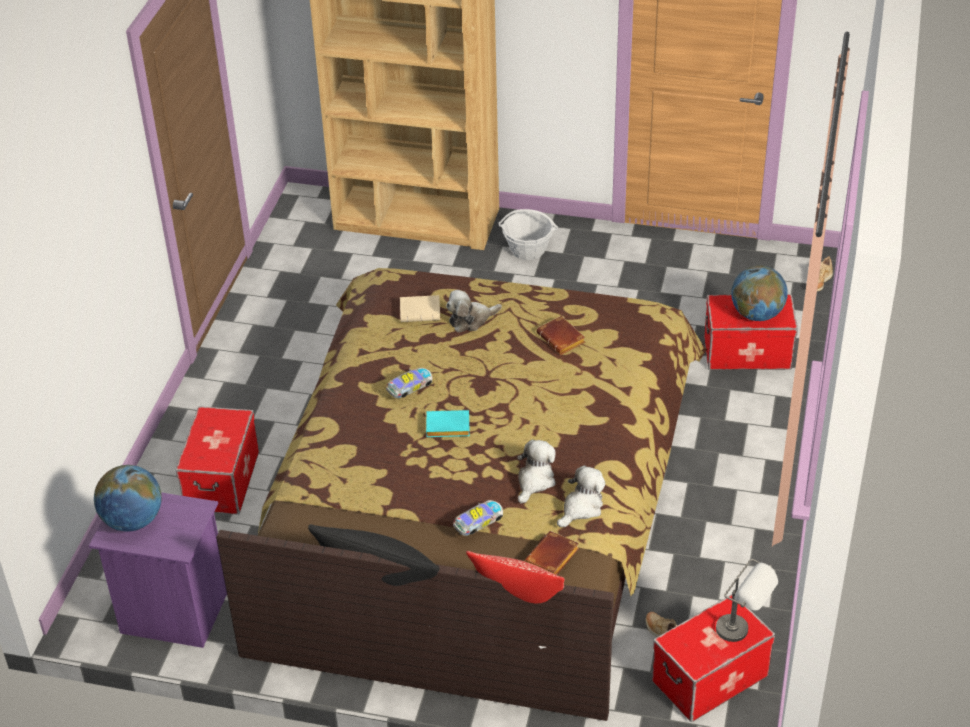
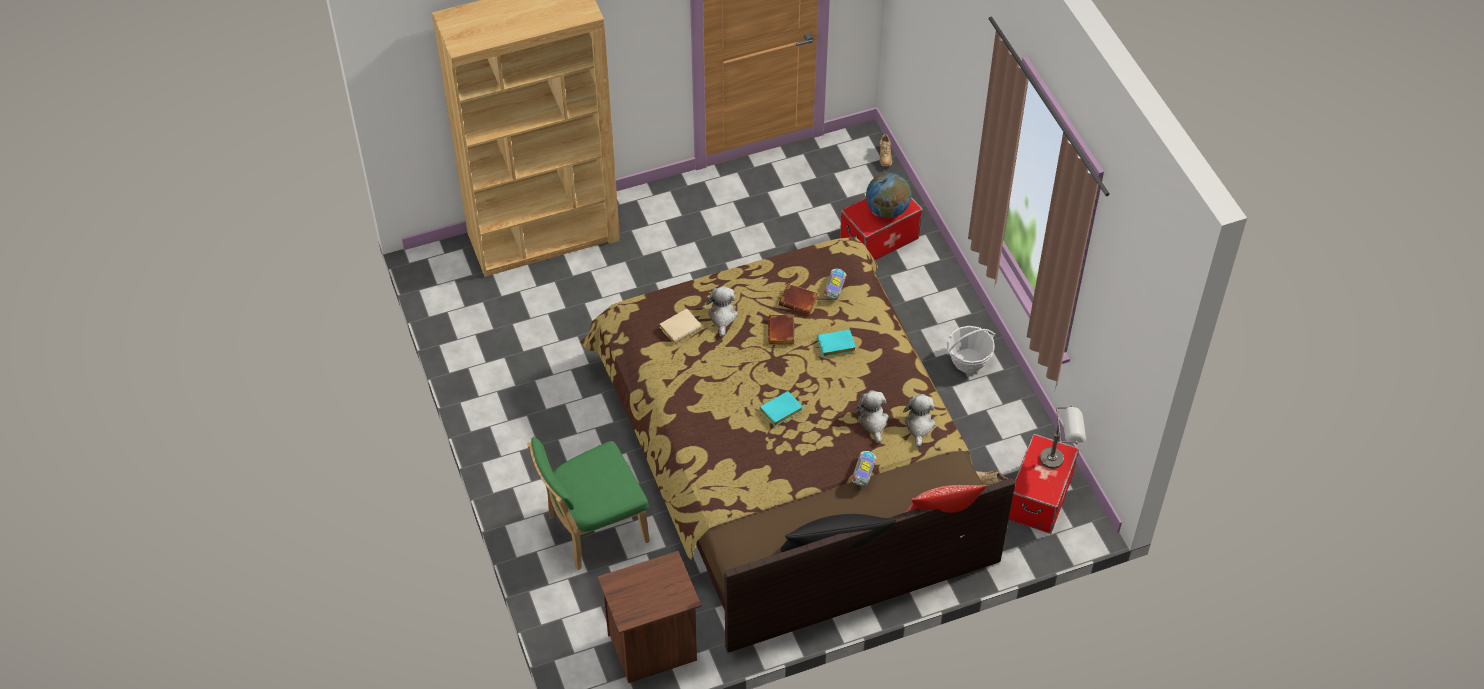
camera: 35 degrees left, 10 degrees up
(133, 520) = (633, 597): globe -> none
(173, 614) = (653, 649): purple nightstand -> brown nightstand
(222, 480) = (593, 530): storage box -> green chair
(409, 389) = (728, 395): toy car -> toy car (834, 288)
(471, 320) = (722, 317): plush toy -> plush toy turned 150 degrees clockwise
(528, 249) = (653, 224): basket -> basket (968, 360)
(552, 559) = (931, 472): brown book -> brown book (782, 333)
(560, 394) = (835, 346): none -> turquoise book

